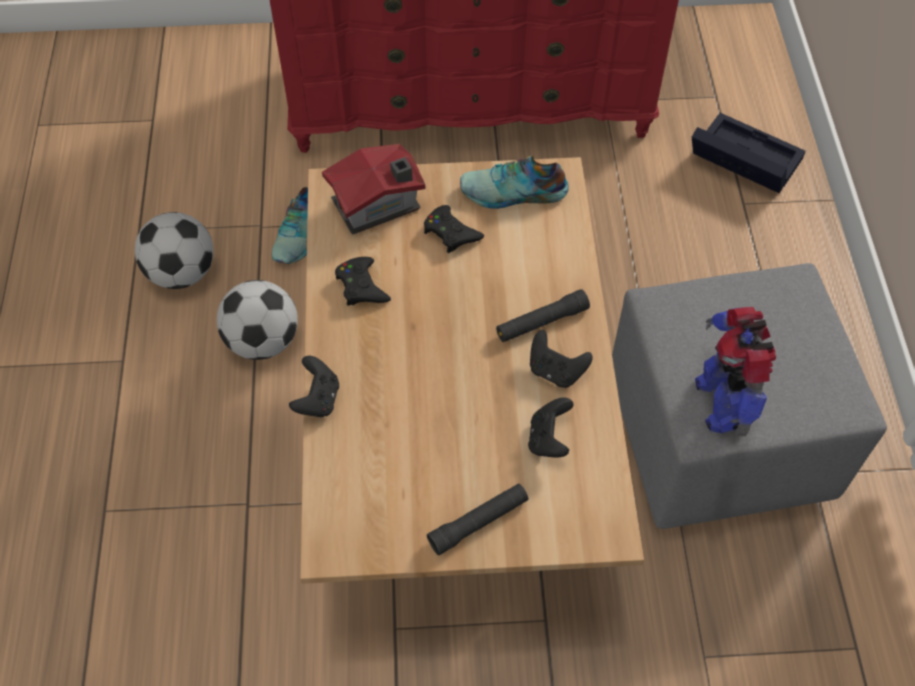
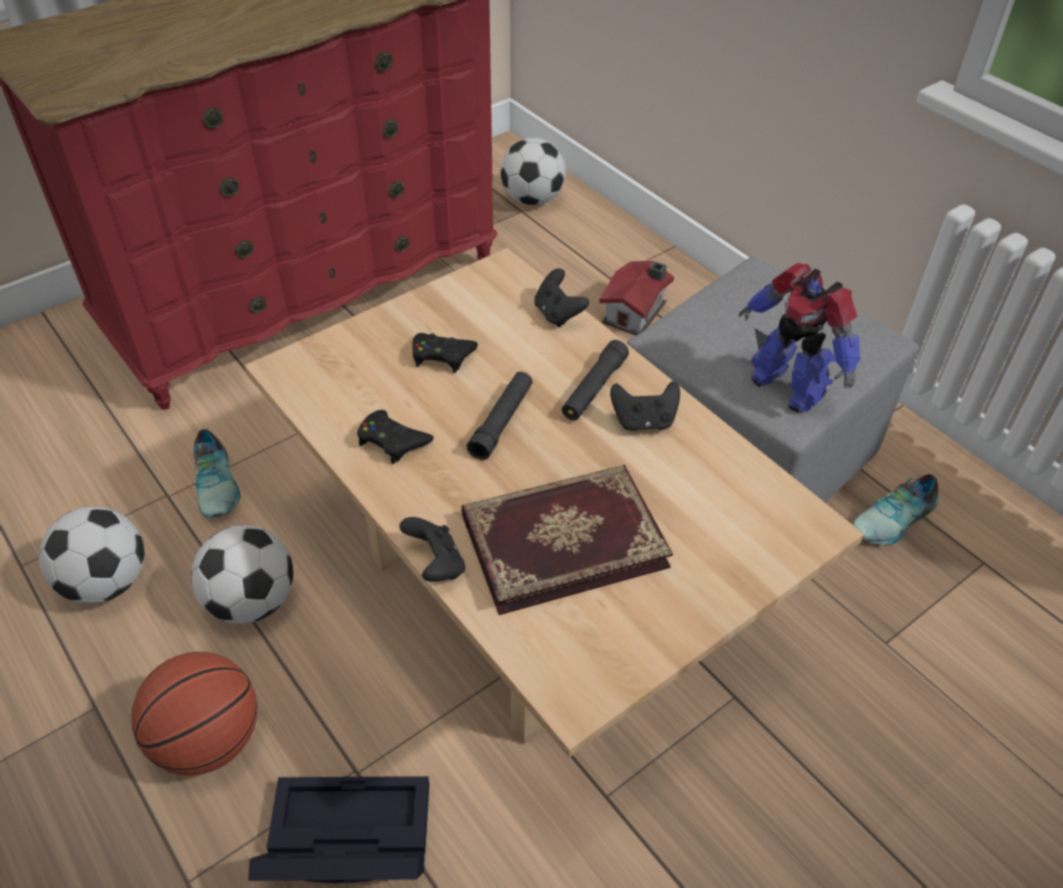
camera: 35 degrees left, 10 degrees down
(173, 426) = (208, 741): none -> basketball
(379, 205) = (348, 364): toy house -> toy house (637, 313)
(417, 430) = (562, 539): none -> book
(478, 522) = (696, 587): black flashlight -> black flashlight (501, 422)
(513, 193) = (473, 299): shoe -> shoe (895, 520)
(548, 439) = (690, 480): black game controller -> black game controller (558, 314)
(736, 88) = (533, 199): none -> football
(740, 161) = (581, 248): black storage box -> black storage box (343, 843)

